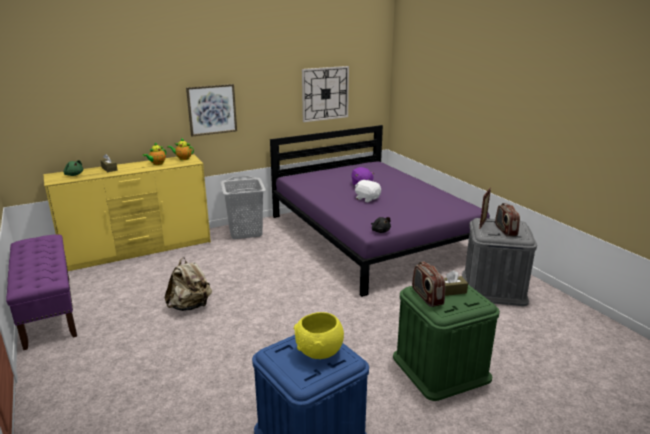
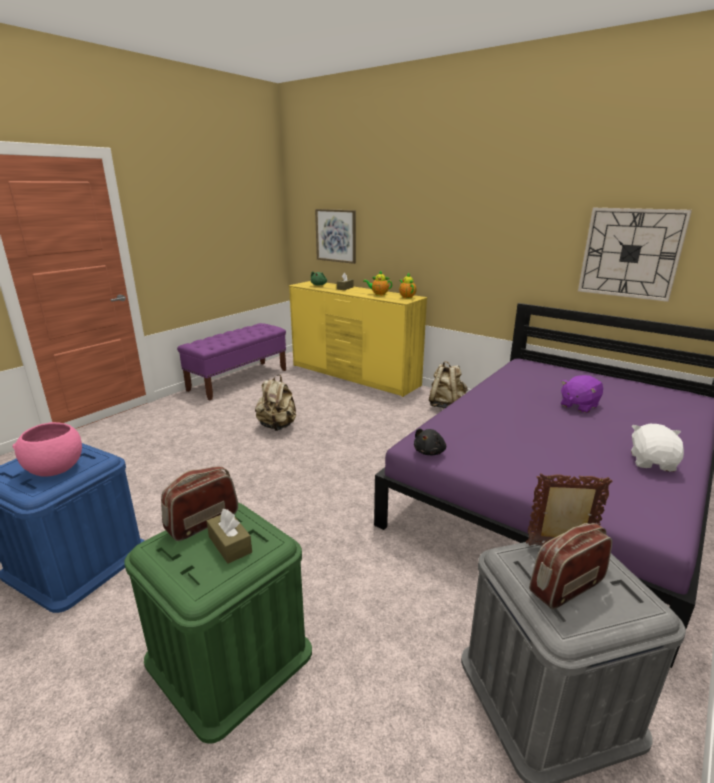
camera: 65 degrees right, 0 degrees up
(212, 109) = (455, 248): picture -> picture (336, 235)
(245, 232) = (446, 406): grey laundry basket -> beige backpack
(319, 352) = (54, 468): yellow bowl -> pink bowl
(367, 198) = (536, 419): white plush toy -> white plush toy (652, 462)

